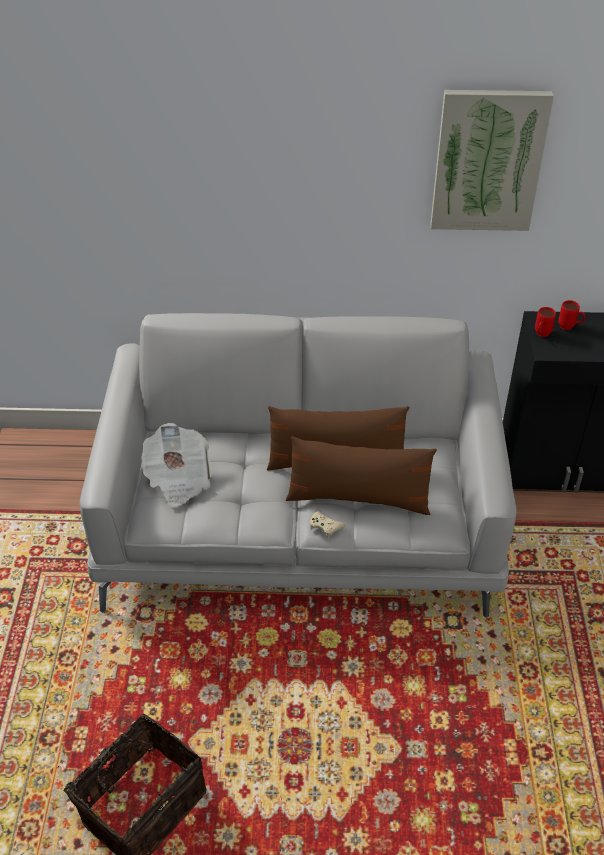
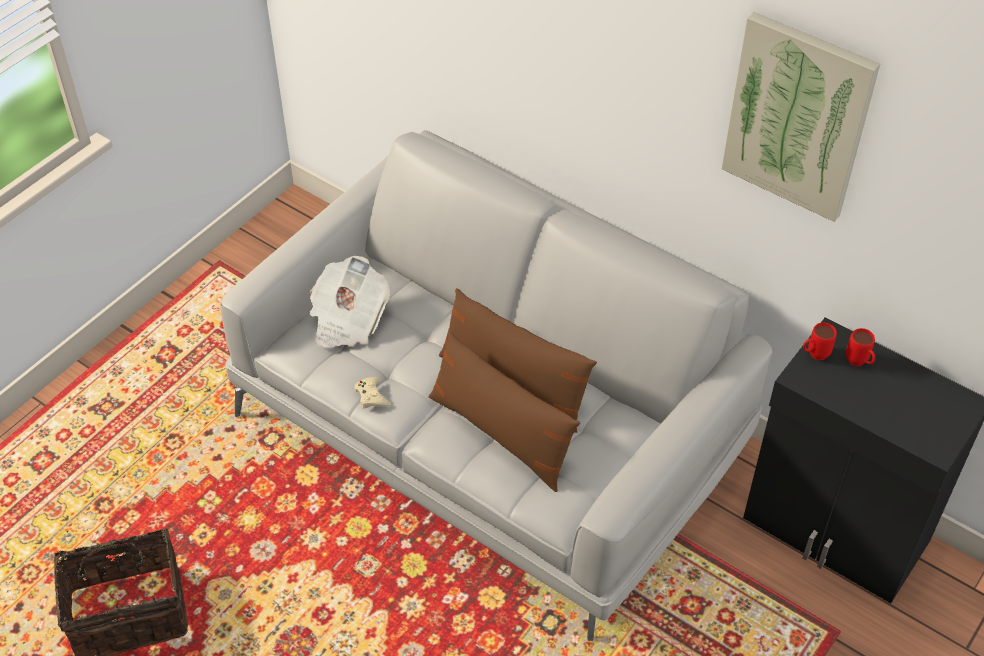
camera: 35 degrees right, 5 degrees up
(325, 526) = (441, 444): beige game controller -> beige game controller (372, 396)

